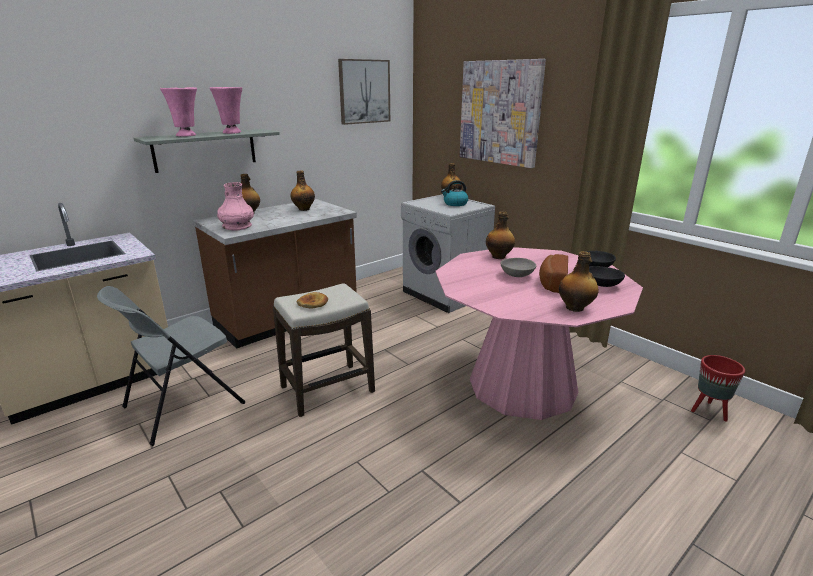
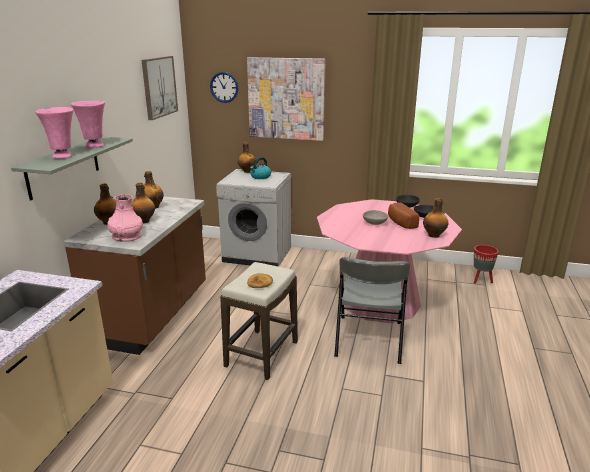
camera: 35 degrees left, 0 degrees up
(184, 405) = (160, 414): grey chair -> grey chair (368, 339)
(443, 98) = (224, 87): none -> wall clock
(499, 257) = (344, 213): bottle -> bottle (144, 221)

